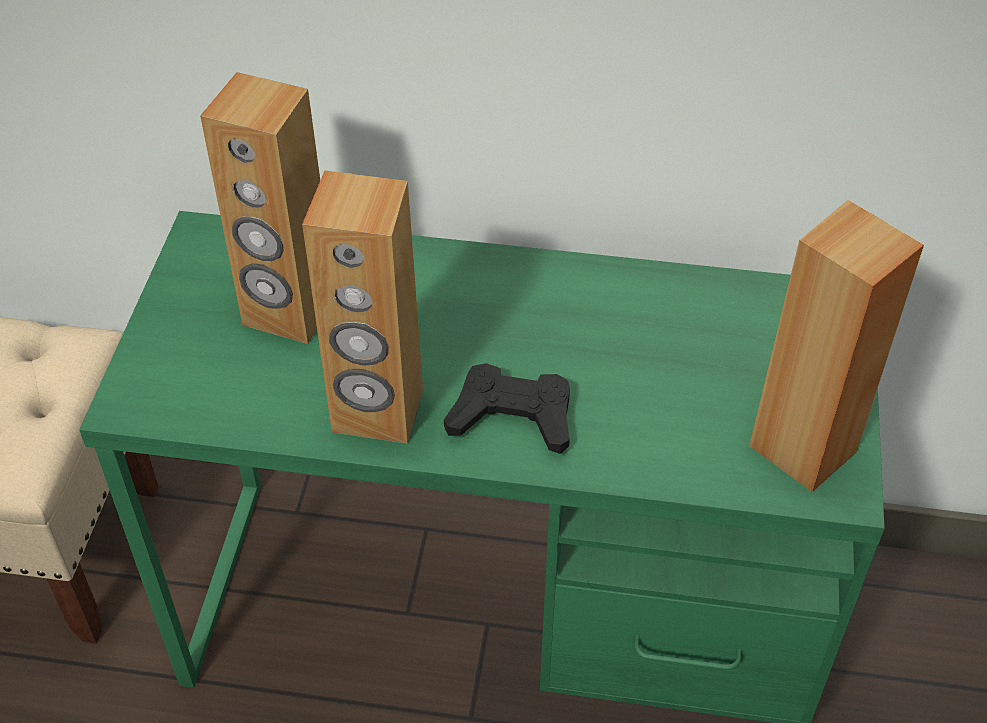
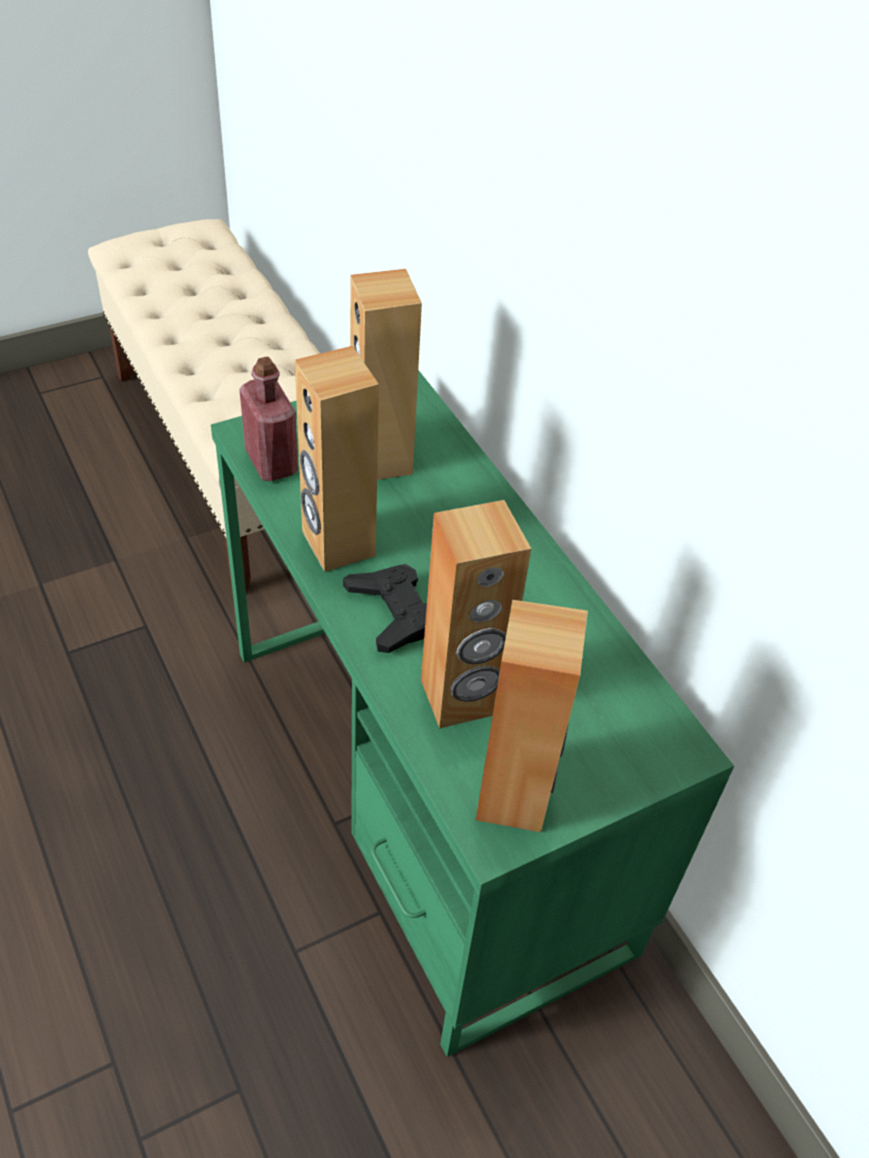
camera: 50 degrees right, 0 degrees up
(200, 405) = (271, 462): none -> red bottle
(662, 423) = (461, 697): none -> brown speaker

